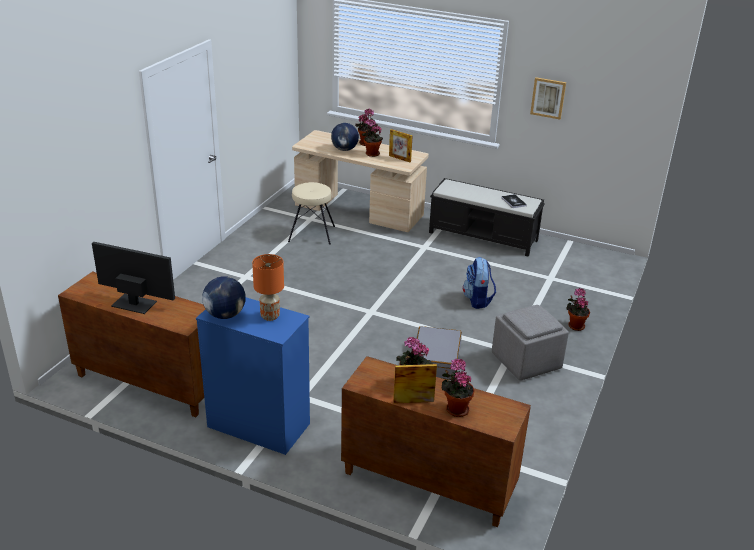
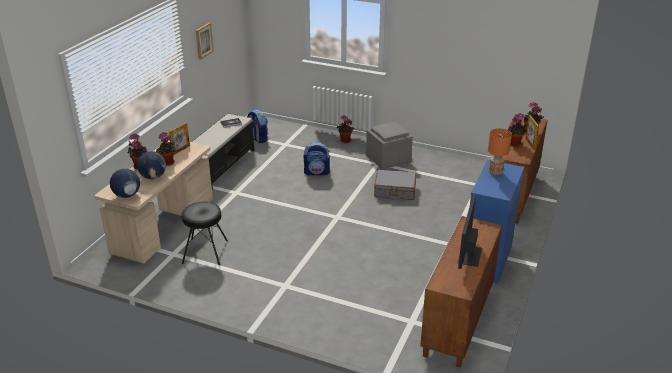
camera: 90 degrees left, 0 degrees up
(225, 315) = (501, 189): globe -> globe (127, 195)
(312, 234) = (205, 251): beige stool -> black stool
(559, 258) = (257, 139): none -> backpack

